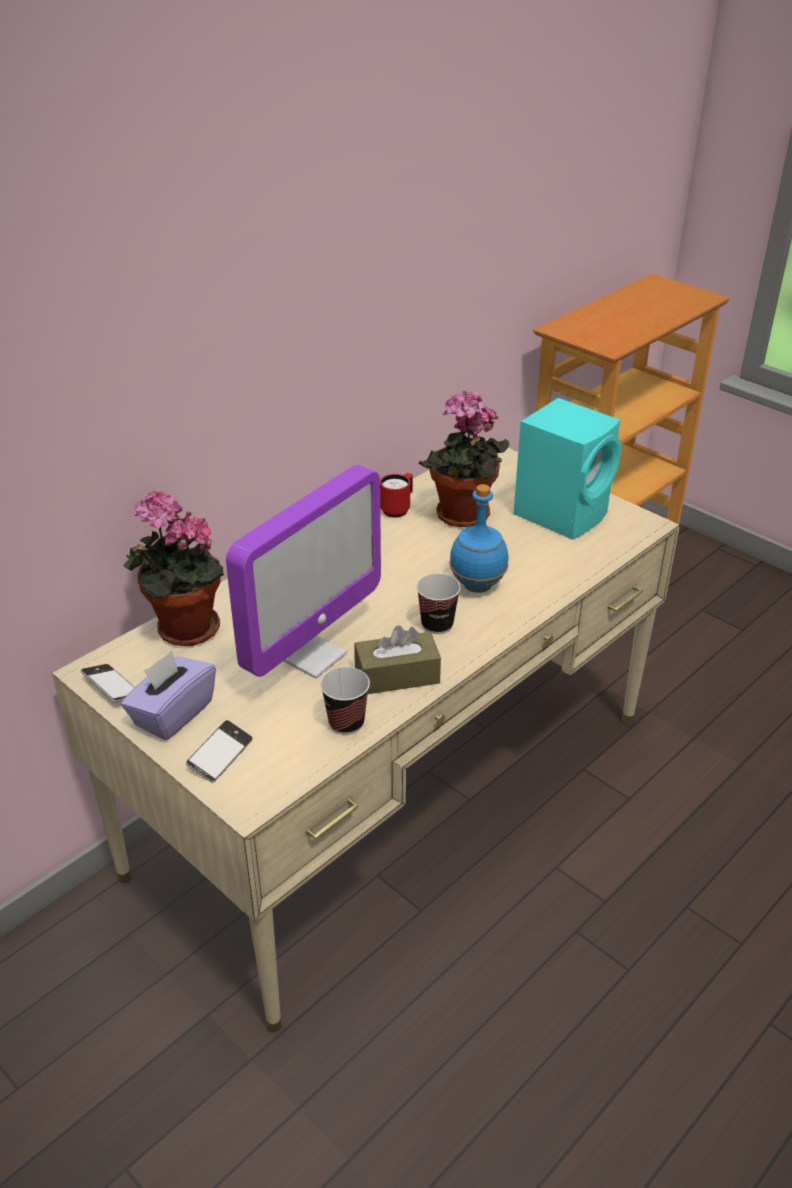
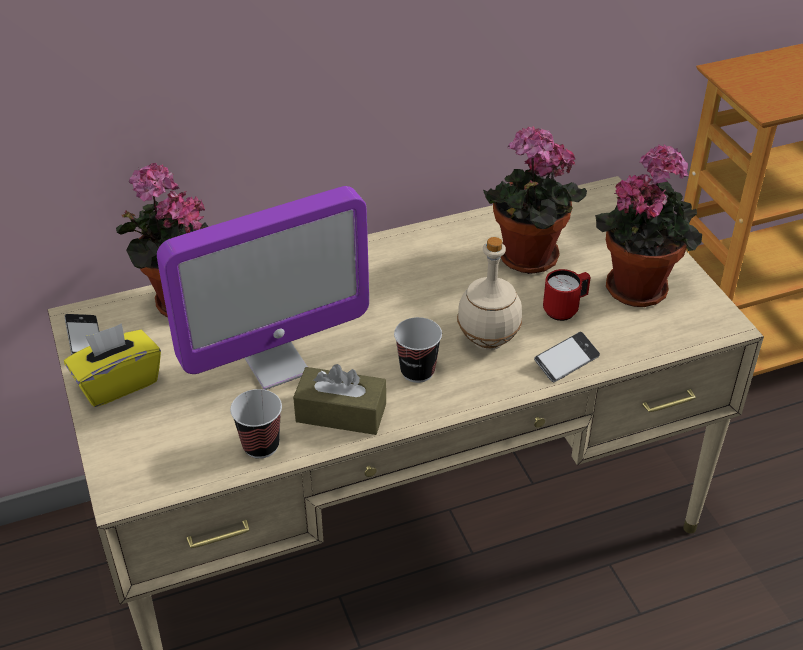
camera: 25 degrees right, 5 degrees up
(173, 713) = (118, 383): purple tissue box -> yellow tissue box
(220, 755) = (130, 438): phone -> phone (566, 361)
(398, 509) = (467, 232): red mug -> red mug (565, 310)
(478, 585) = (489, 341): blue bottle -> beige bottle
(563, 513) = (638, 285): turquoise speaker -> potted plant

